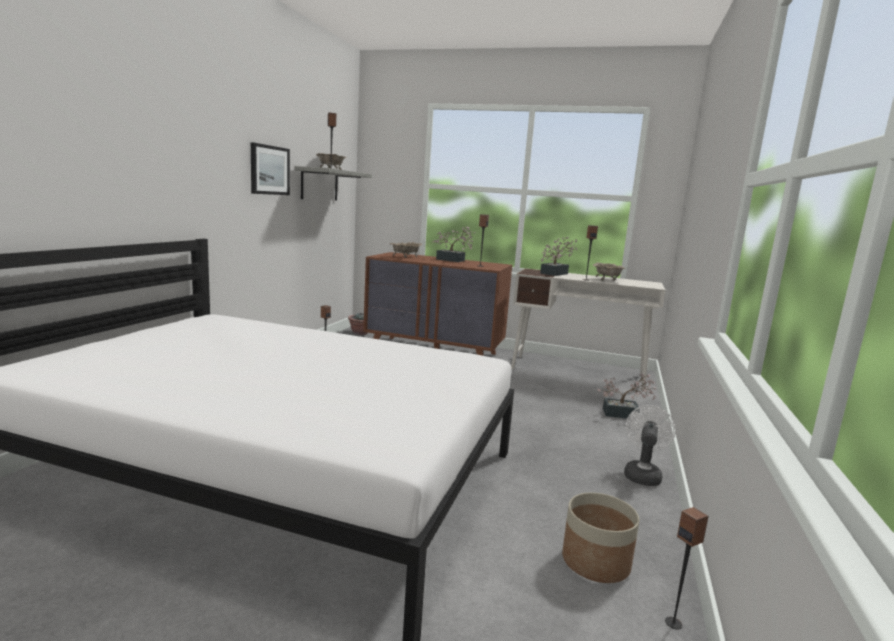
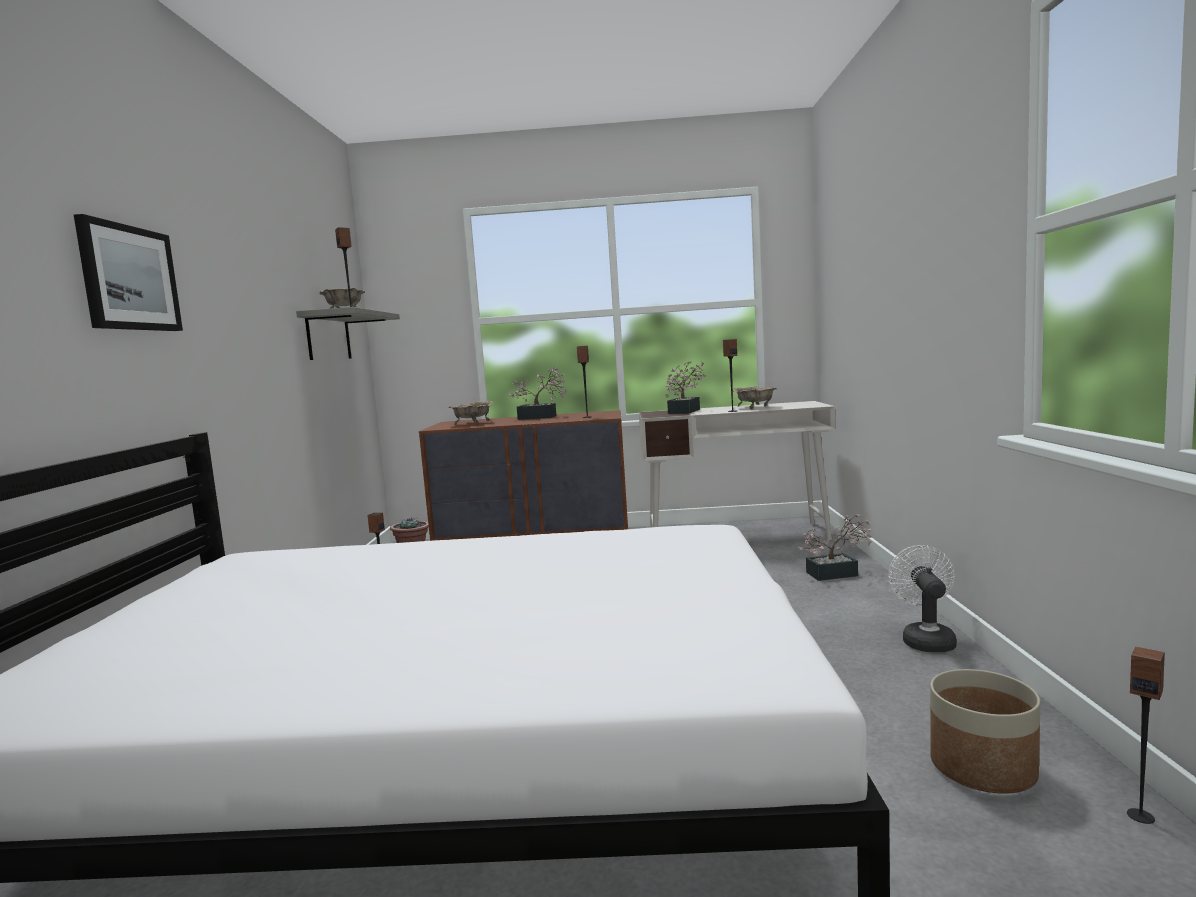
camera: 15 degrees left, 5 degrees down
(269, 170) = (267, 318): picture -> picture (129, 278)

